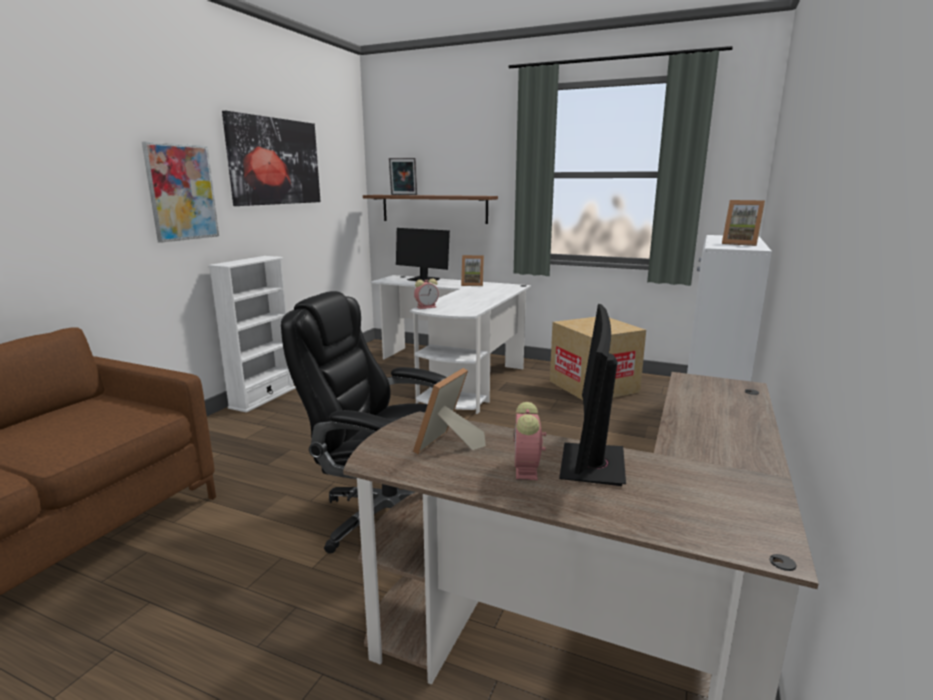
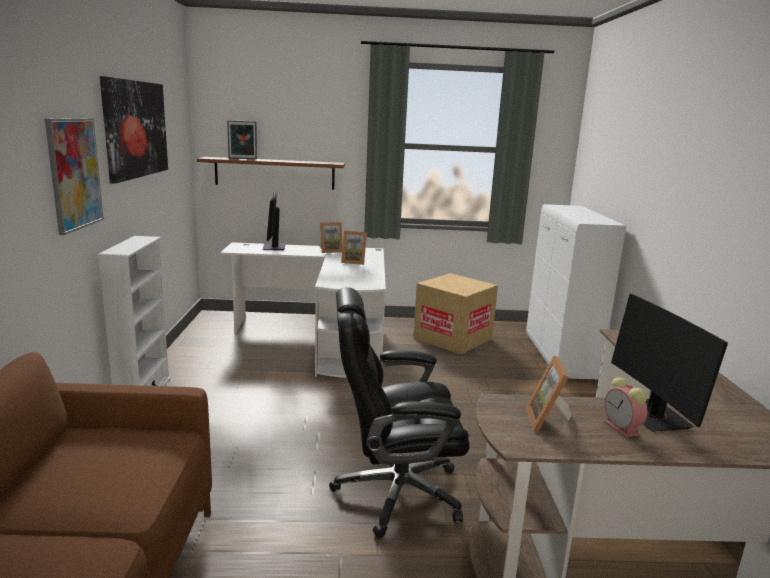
camera: 25 degrees left, 0 degrees up
(423, 280) = (274, 247): monitor -> monitor turned 75 degrees clockwise
(427, 307) = (327, 281): alarm clock -> none
(740, 244) = (590, 217): picture frame -> picture frame (354, 262)

